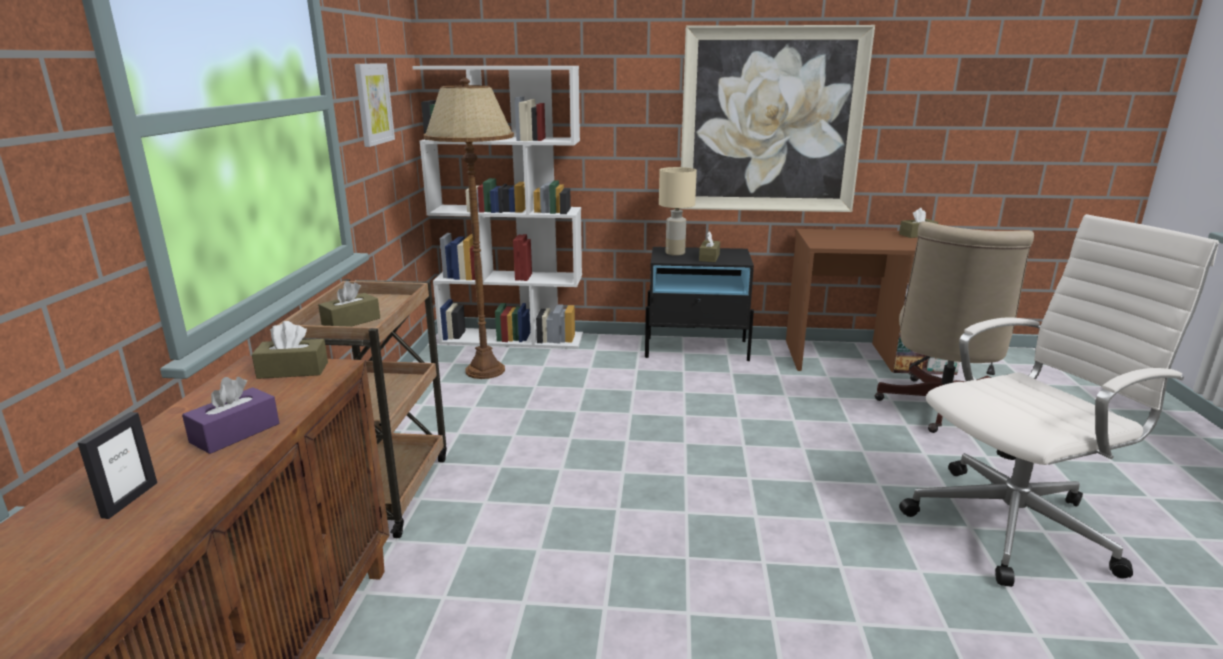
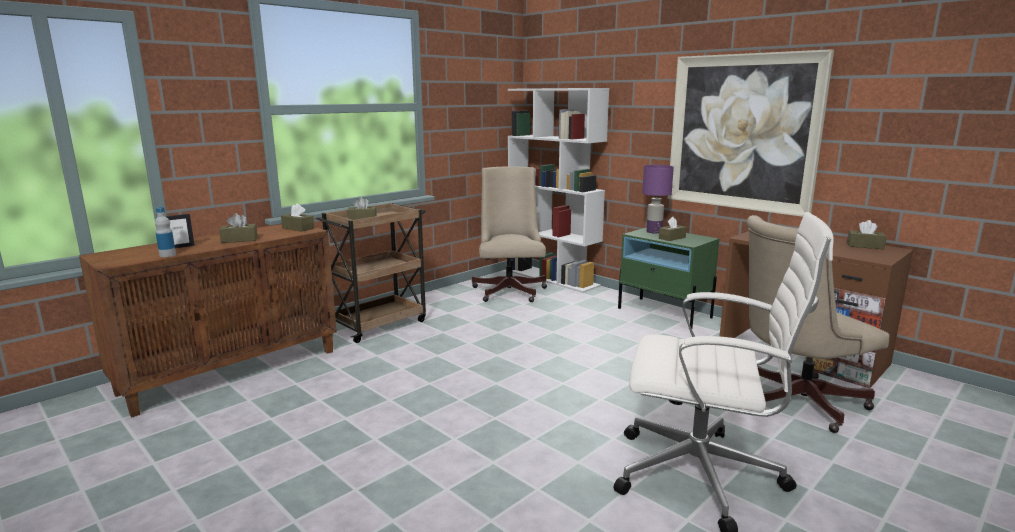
camera: 40 degrees right, 5 degrees down
(154, 533) = (167, 255): none -> bottle
(235, 433) = (239, 240): purple tissue box -> brown tissue box
(373, 104) = (465, 110): picture -> none
(485, 370) = (510, 290): brown floor lamp -> beige office chair
(675, 253) = (653, 232): beige table lamp -> purple table lamp
(697, 349) = (664, 313): black nightstand -> green nightstand

